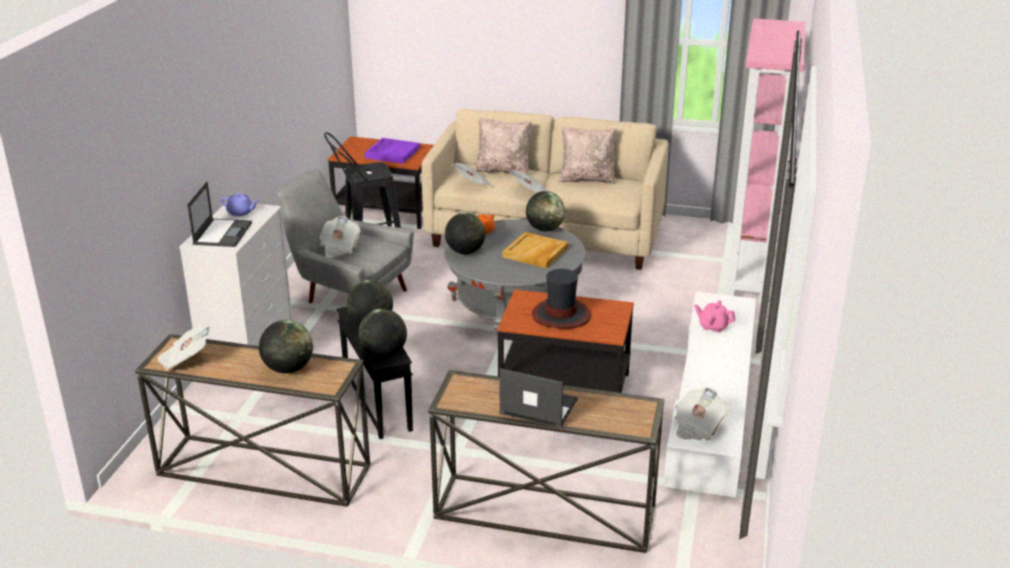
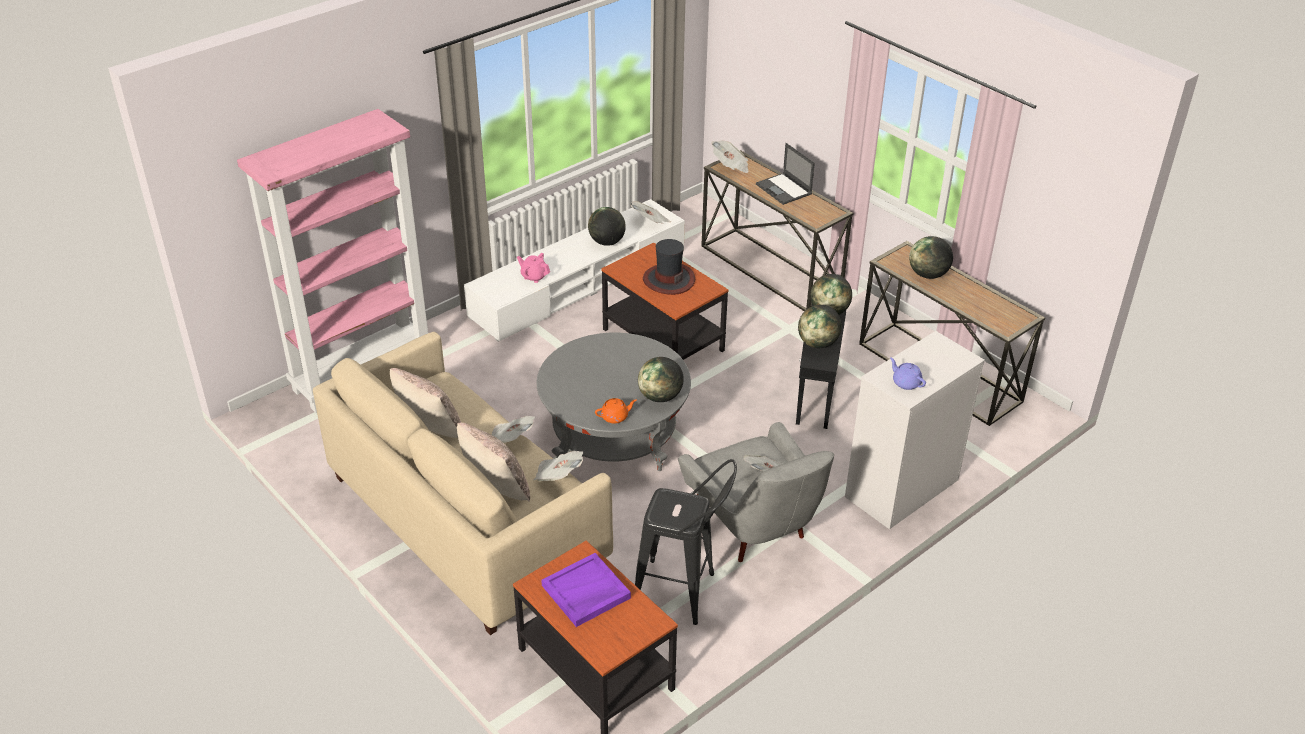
camera: 145 degrees left, 10 degrees up
(185, 359) = (1002, 311): newspaper -> newspaper (730, 166)
(222, 233) = (936, 360): laptop -> none
(535, 253) = (600, 366): beige tray -> none
(545, 229) = (555, 392): globe -> globe (607, 242)
(713, 326) = (534, 276): pink teapot -> pink teapot turned 150 degrees clockwise

